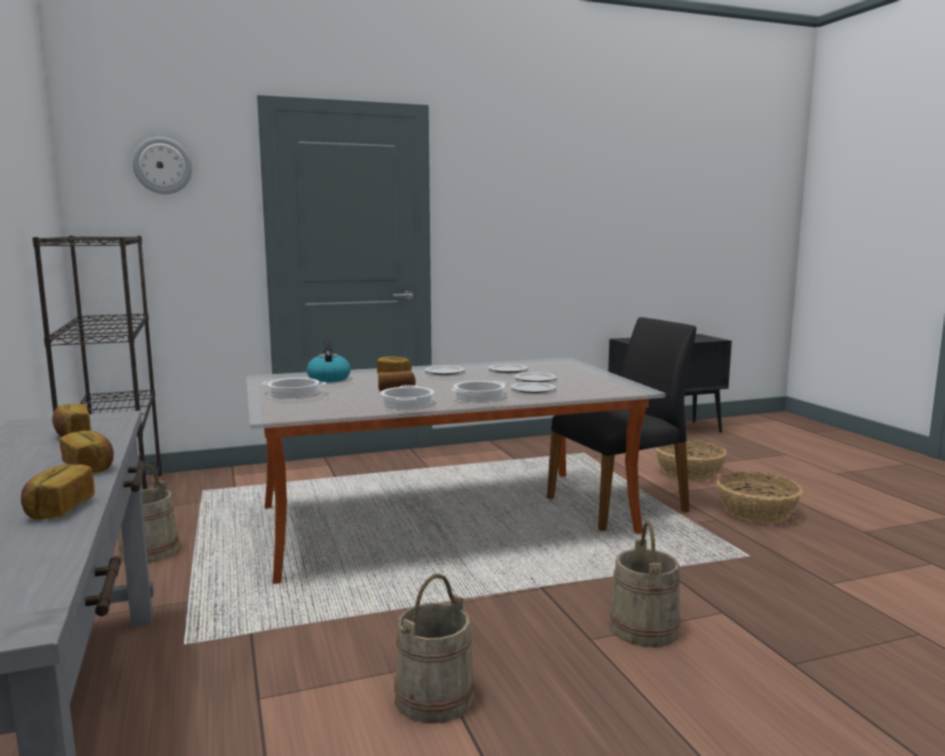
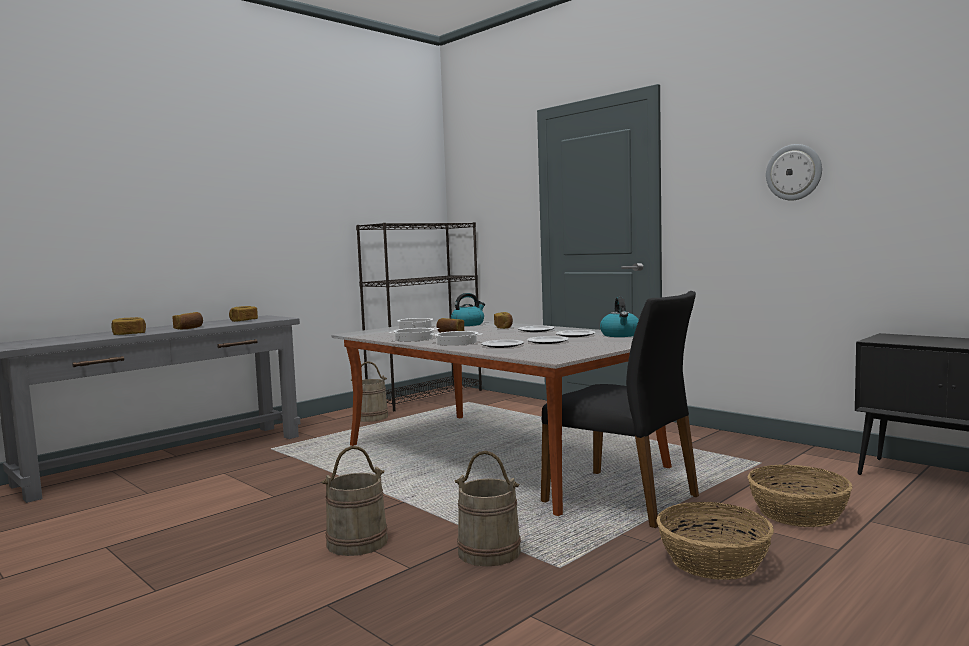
camera: 65 degrees right, 5 degrees down
(162, 165) = (488, 173): wall clock -> wall clock (794, 172)
(434, 697) = (235, 504): beige bucket -> beige bucket (489, 552)
(534, 364) = (620, 335): none -> kettle

